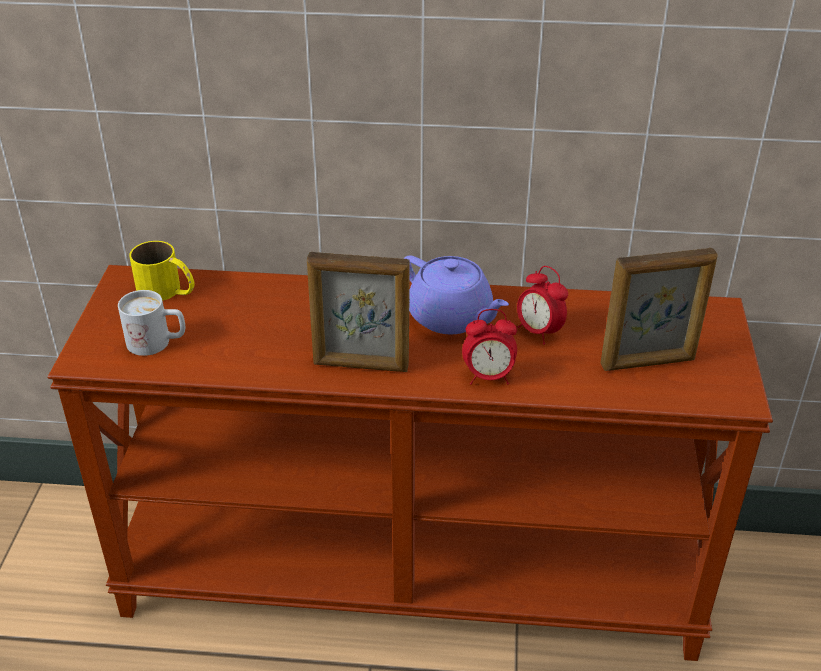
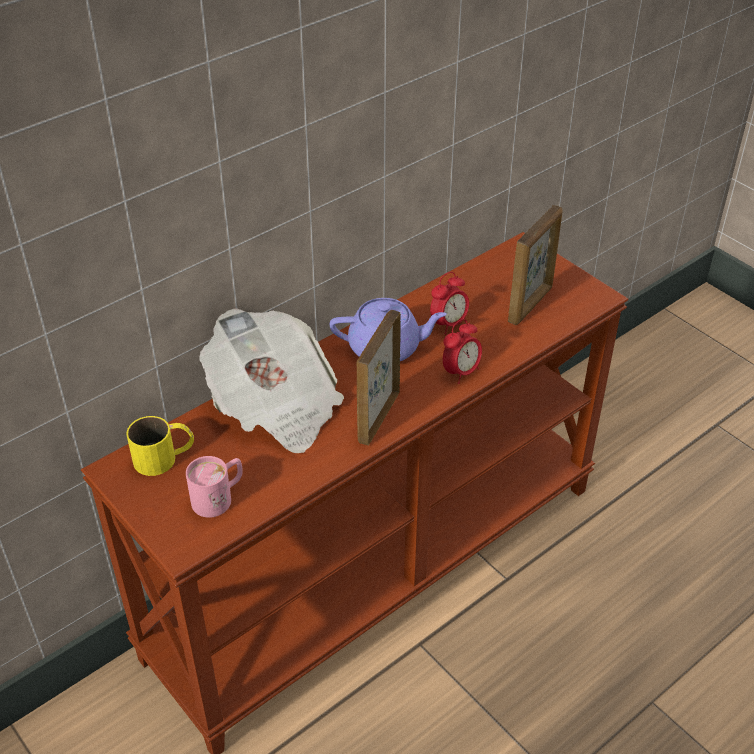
camera: 45 degrees left, 5 degrees up
(157, 343) = (219, 497): white mug -> pink mug
(296, 306) = (275, 406): none -> newspaper
(361, 365) = (378, 417): picture frame -> picture frame turned 150 degrees clockwise
(539, 332) = (449, 324): alarm clock -> alarm clock turned 45 degrees counterclockwise

